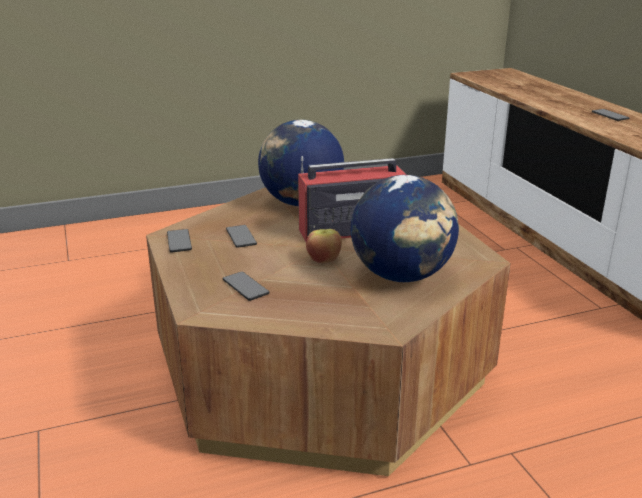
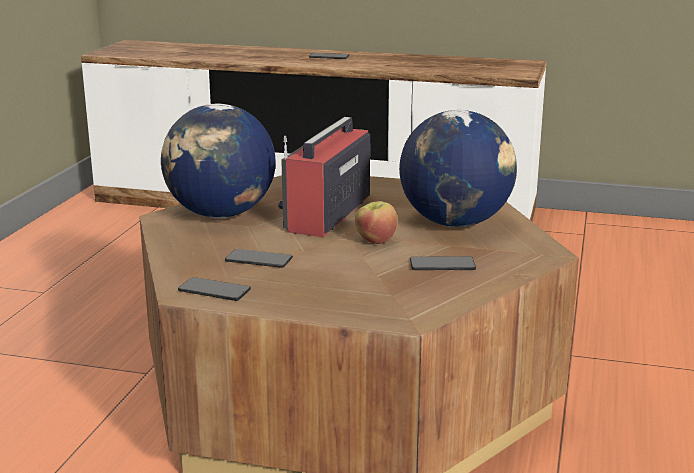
camera: 55 degrees left, 5 degrees down
(245, 287) = (384, 285): phone -> phone (442, 265)

